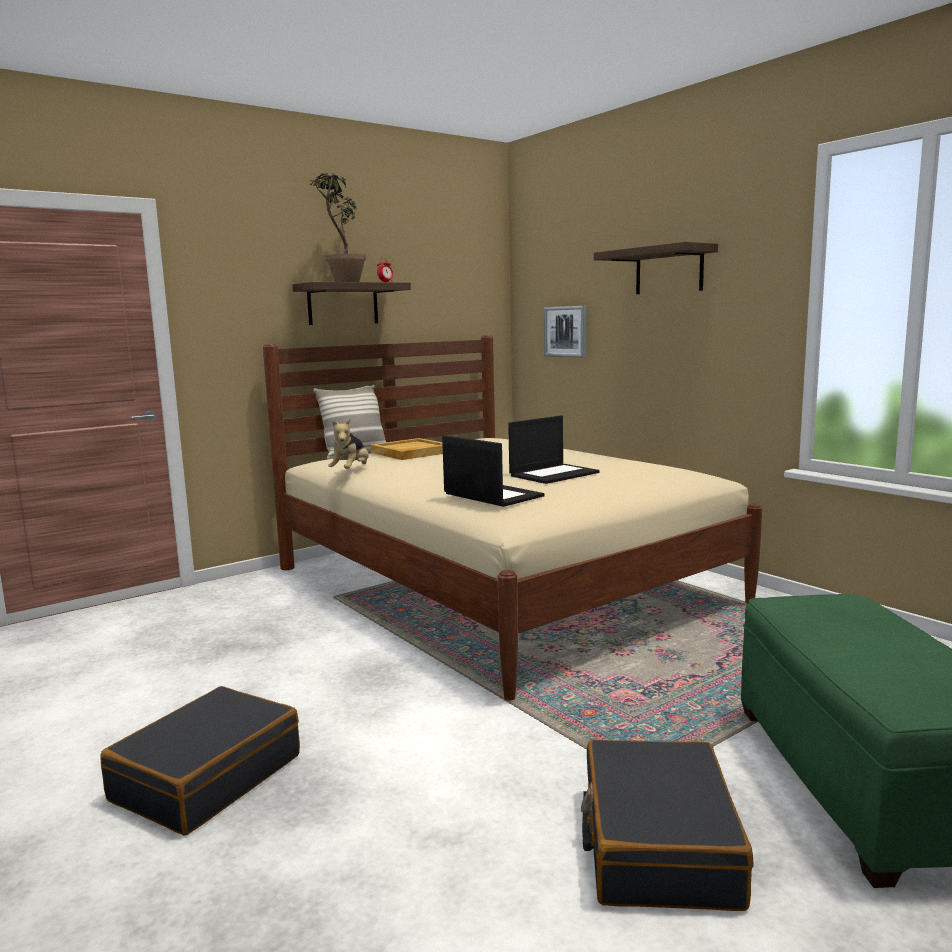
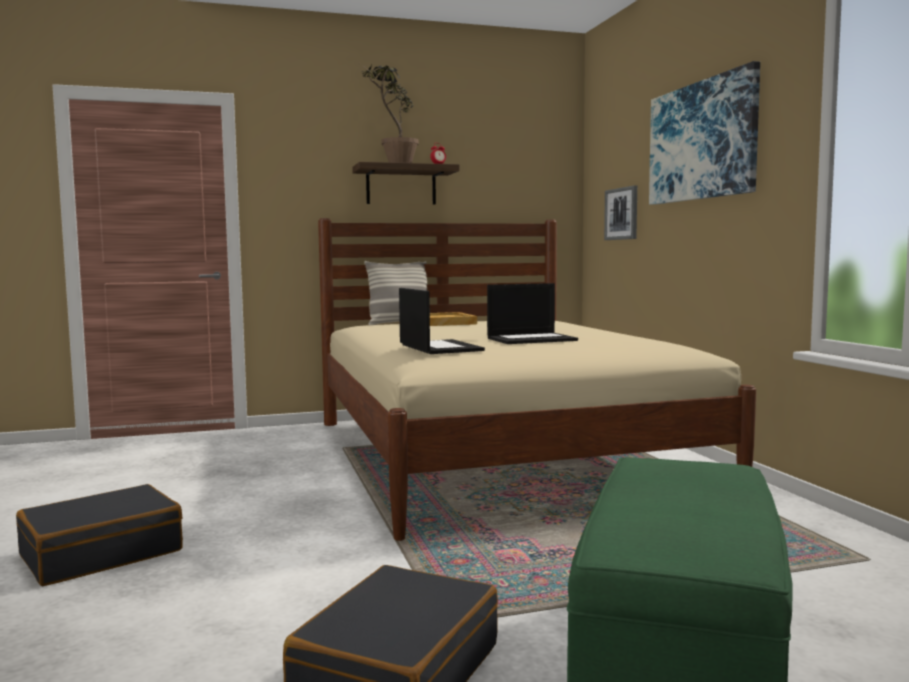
camera: 20 degrees right, 5 degrees down
(351, 471) = (363, 330): plush toy -> none
(669, 270) = (701, 141): shelf -> picture

